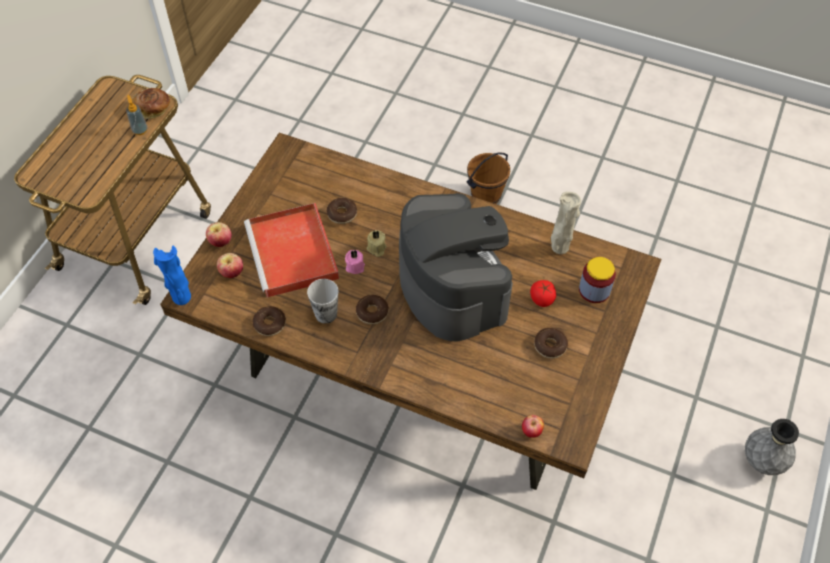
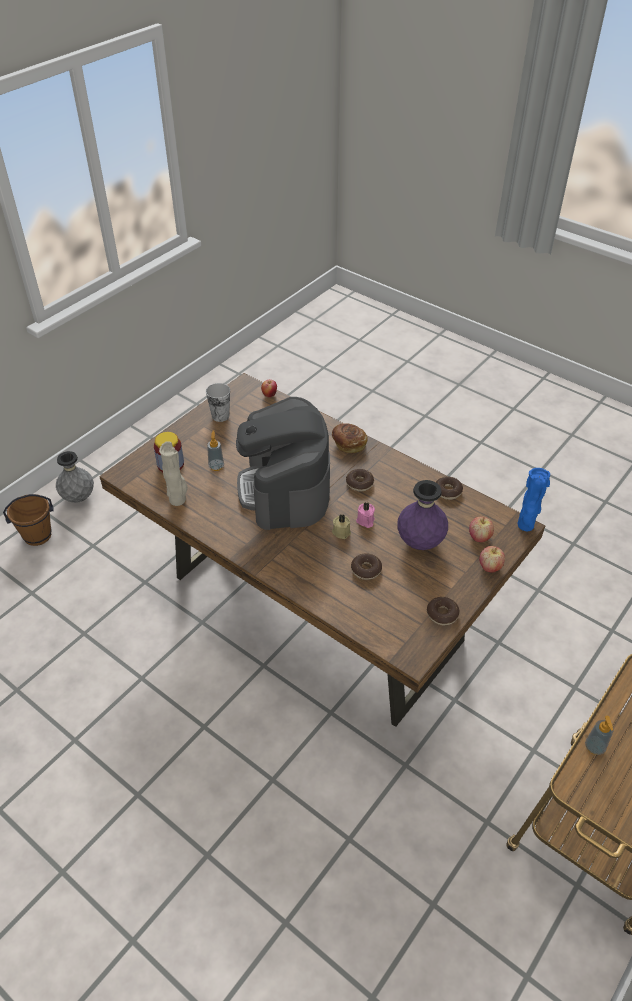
camera: 165 degrees left, 10 degrees down
(154, 109) = (580, 778): bread -> bread (348, 444)
(293, 254) = (420, 542): red tray -> purple vase
(326, 314) = (399, 489): cup -> cup (220, 416)
(486, 197) = (166, 787): brown bucket -> brown bucket (37, 535)
(542, 299) = (216, 466): tomato -> soap dispenser
(550, 346) = (228, 436): donut -> donut (442, 614)

